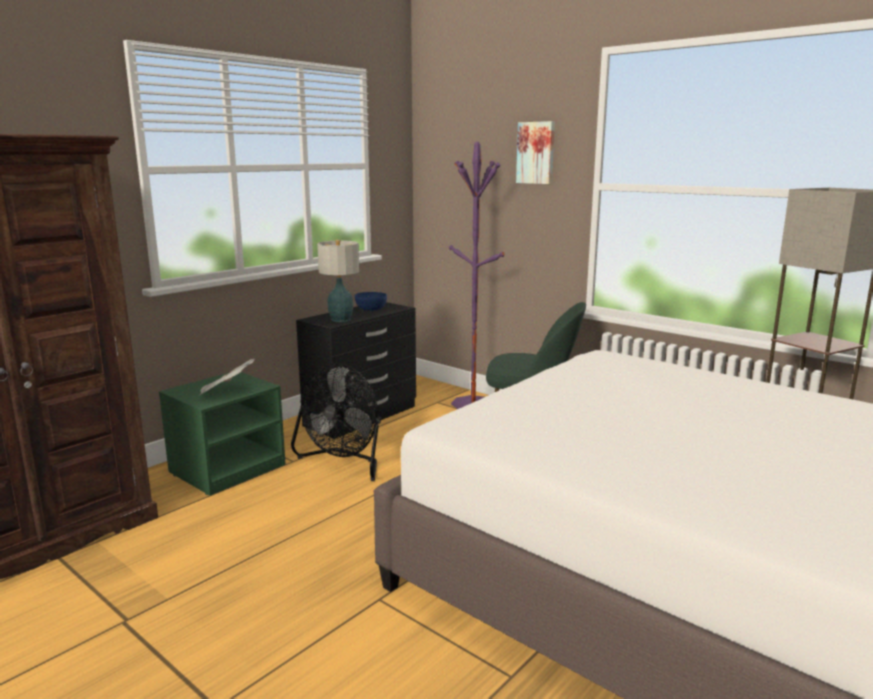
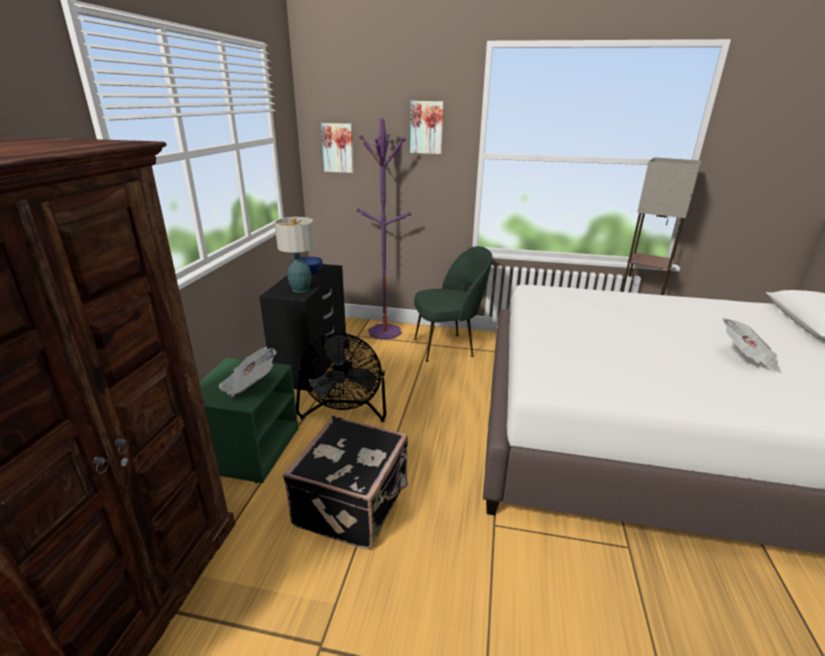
camera: 30 degrees left, 10 degrees up
(267, 536) = (354, 503): none -> black suitcase
(447, 178) = (338, 148): none -> picture
(784, 464) = (747, 359): none -> newspaper

